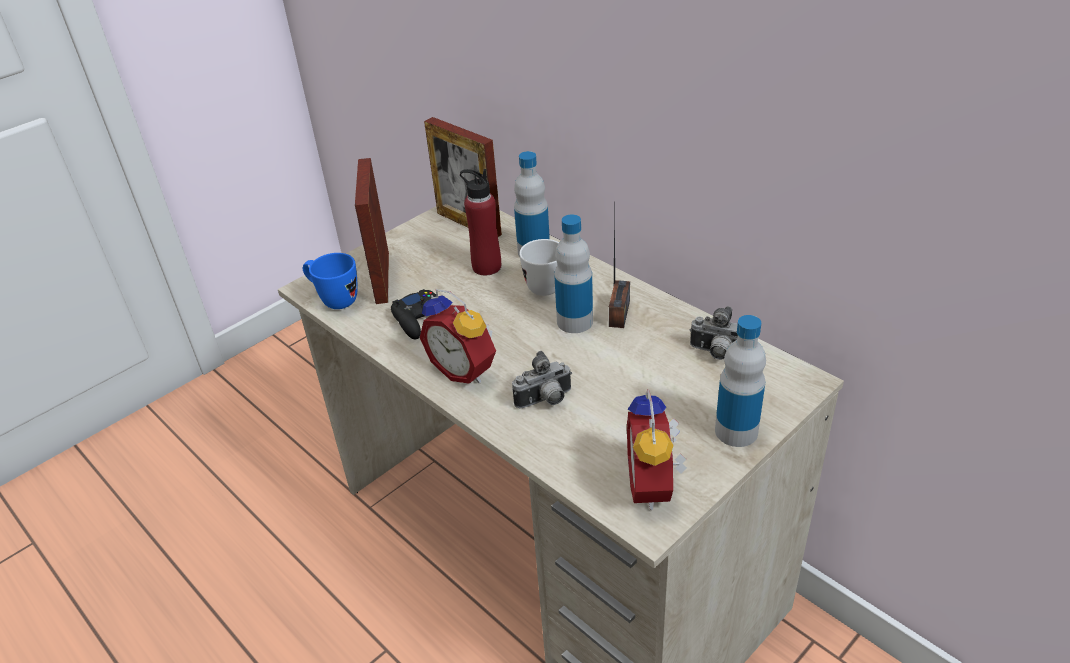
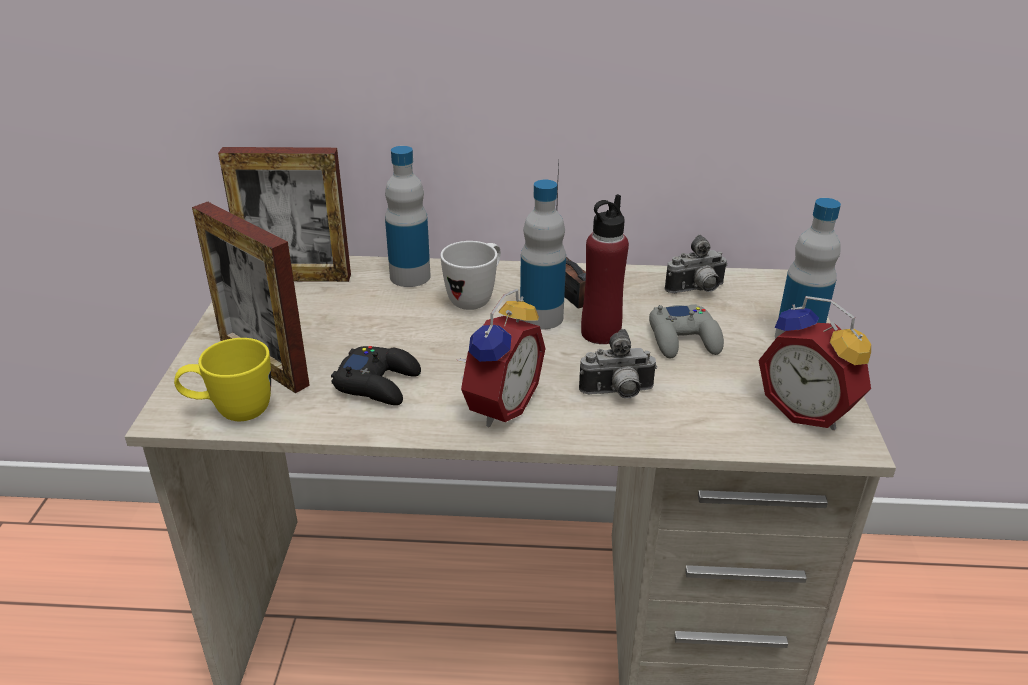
camera: 45 degrees left, 5 degrees down
(334, 300) = (231, 412): blue mug -> yellow mug
(465, 369) = (497, 406): alarm clock -> alarm clock turned 60 degrees counterclockwise
(486, 267) = (378, 307): red bottle -> red bottle (600, 333)
(545, 401) = (617, 393): camera -> camera turned 60 degrees clockwise
(648, 387) = (684, 339): none -> grey game controller

